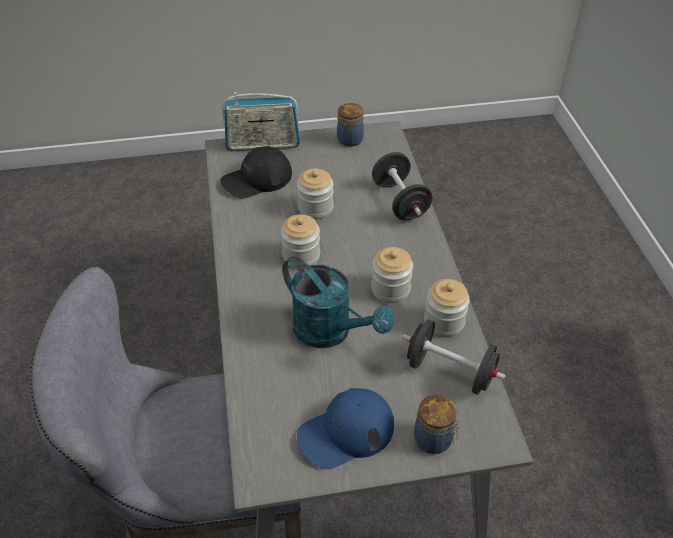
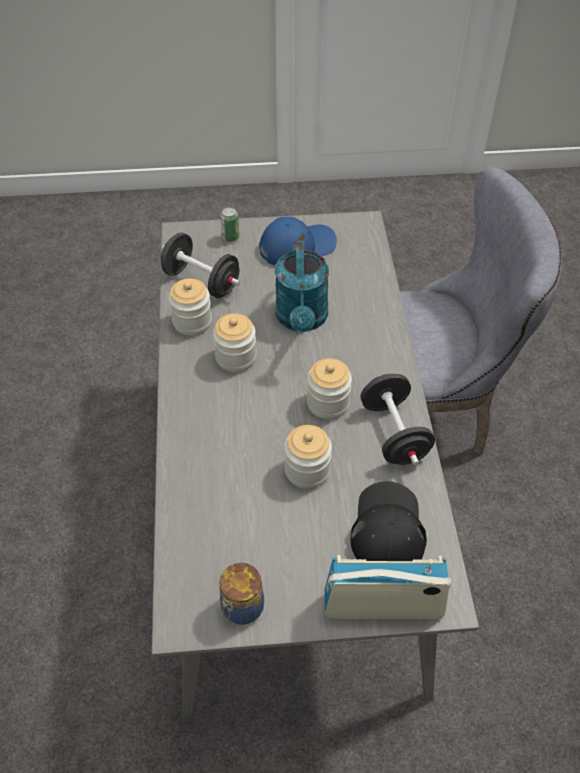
camera: 175 degrees left, 5 degrees up
(256, 179) = (387, 529): black cap -> black cap turned 60 degrees counterclockwise
(331, 332) = (302, 320): turquoise watering can -> turquoise watering can turned 135 degrees counterclockwise
(400, 201) = (195, 474): black dumbbell -> black dumbbell (394, 433)
(434, 440) = (230, 237): jar -> can

